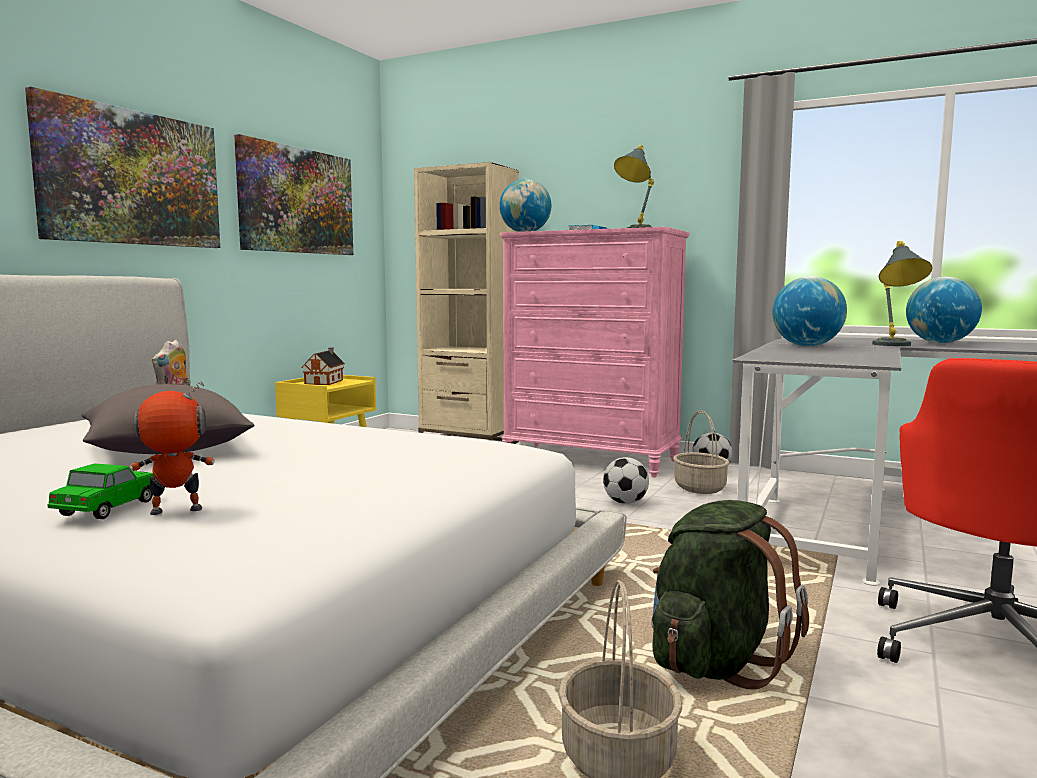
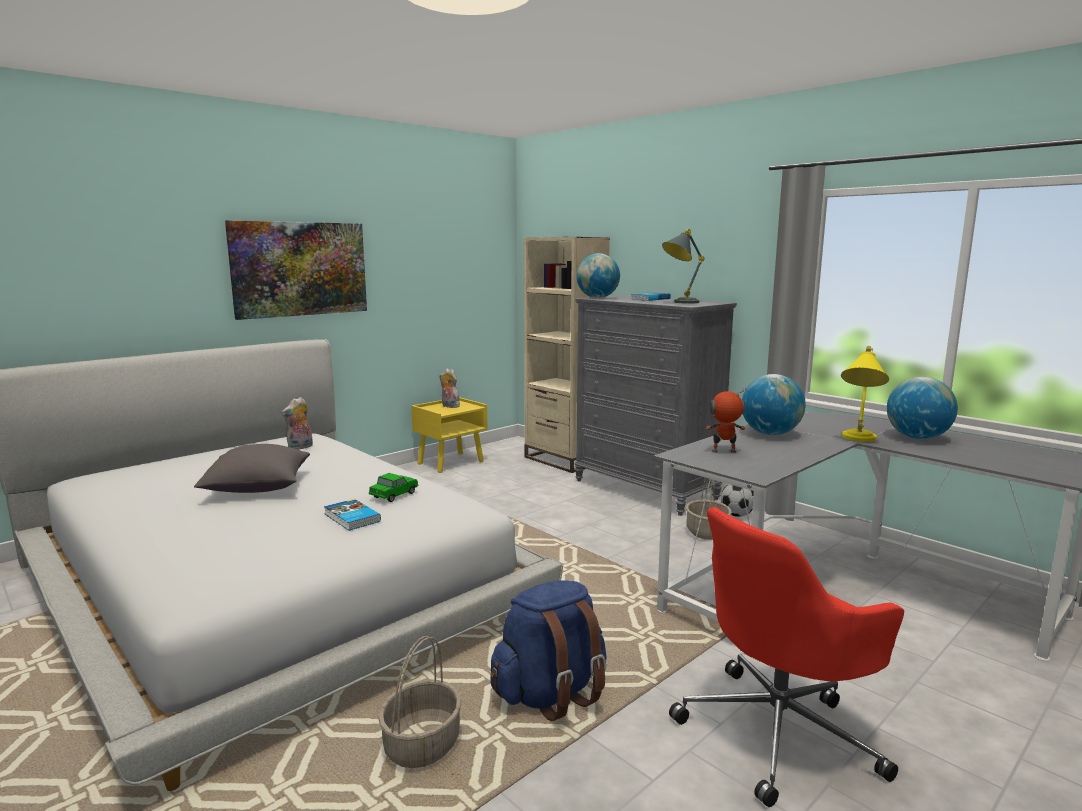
camera: 20 degrees right, 5 degrees up
(108, 508) = (180, 538): toy car -> toy car (394, 495)
(175, 511) = (208, 547): toy robot -> toy robot (724, 452)
(297, 201) = (434, 266): picture -> none
(325, 382) = (449, 406): toy house -> plush toy
(369, 464) = (351, 518): none -> book
(591, 460) = (645, 489): pink dresser -> grey dresser
(626, 502) = (629, 539): football -> none
(715, 662) = (550, 693): green backpack -> blue backpack
(895, 345) = (857, 440): grey table lamp -> yellow table lamp

